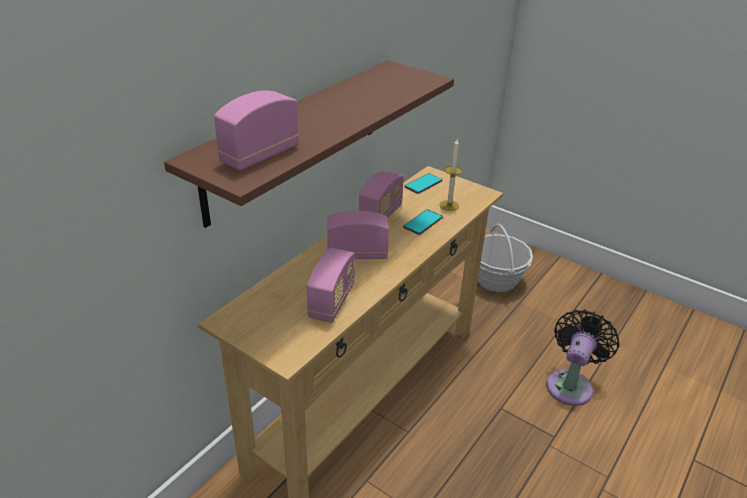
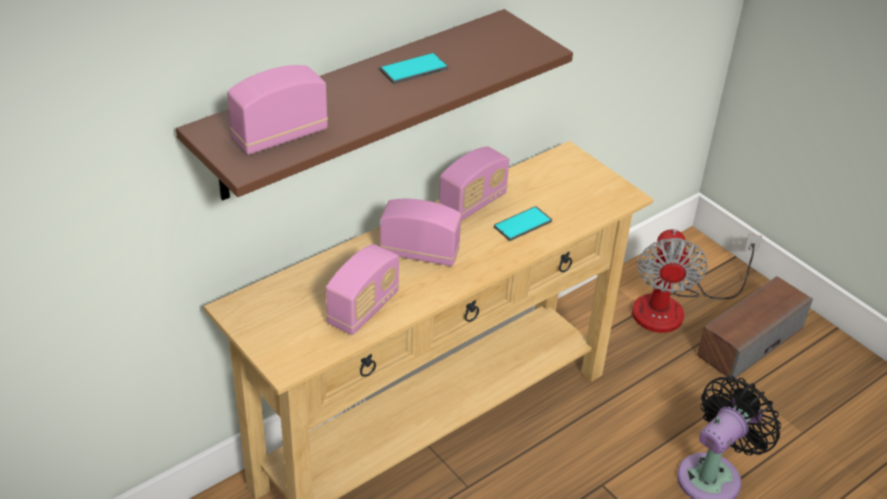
camera: 15 degrees right, 5 degrees up
(423, 184) = (550, 168): phone -> phone (413, 69)
(449, 205) = (569, 206): candle -> none
(496, 279) = (673, 307): basket -> fan
(553, 291) = (749, 341): none -> speaker

